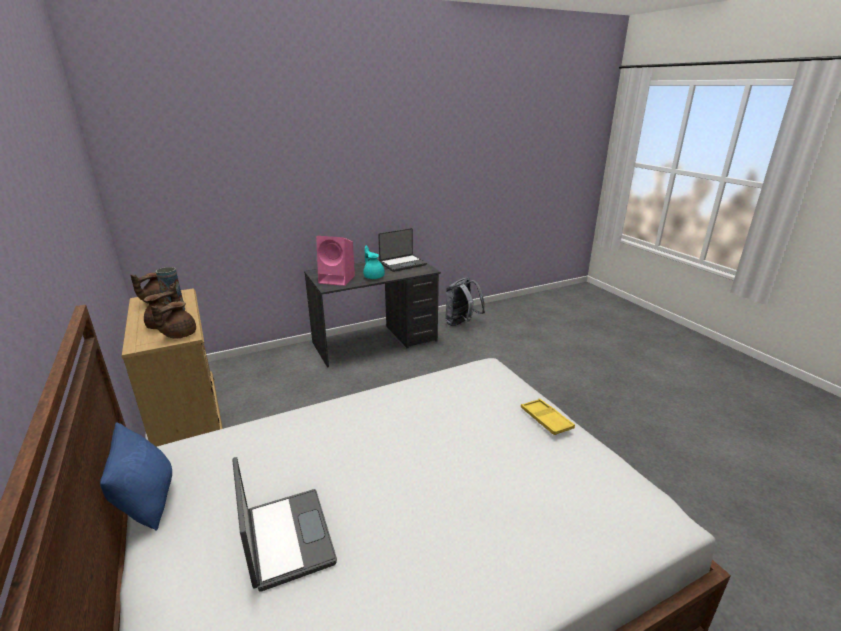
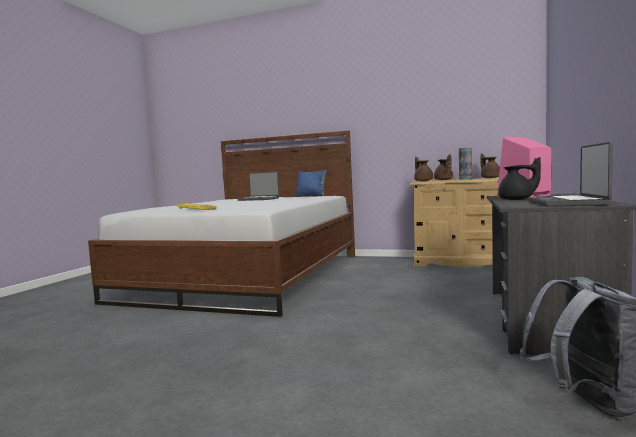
camera: 135 degrees right, 20 degrees down
(373, 276) = (517, 199): turquoise teapot -> black teapot

